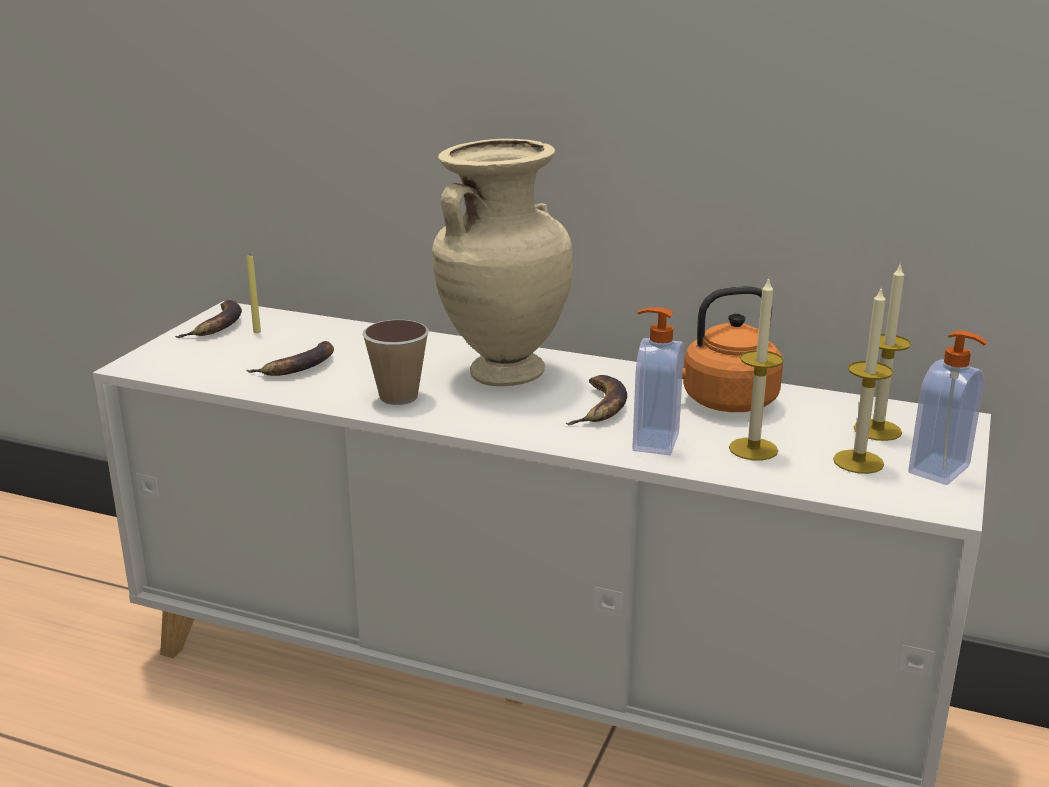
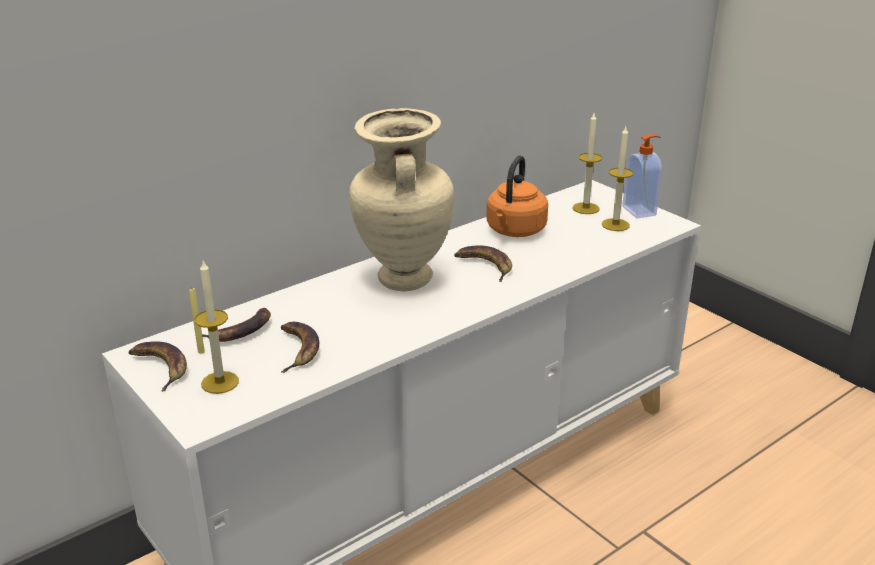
camera: 60 degrees left, 5 degrees up
(310, 335) = (240, 330): none -> banana
(398, 397) = (398, 324): cup -> none
(653, 442) = (546, 265): soap dispenser -> none
(753, 449) = (579, 243): candle -> candle (220, 382)

